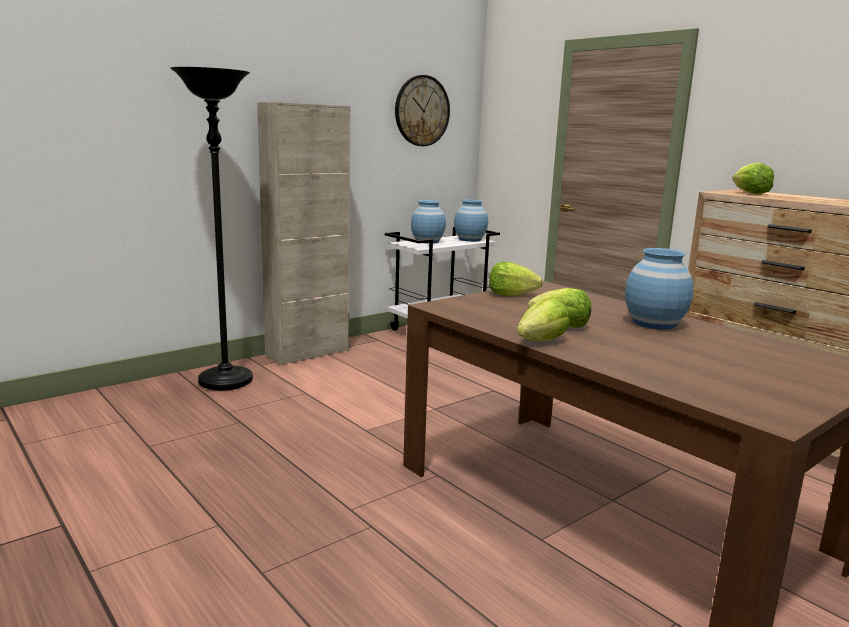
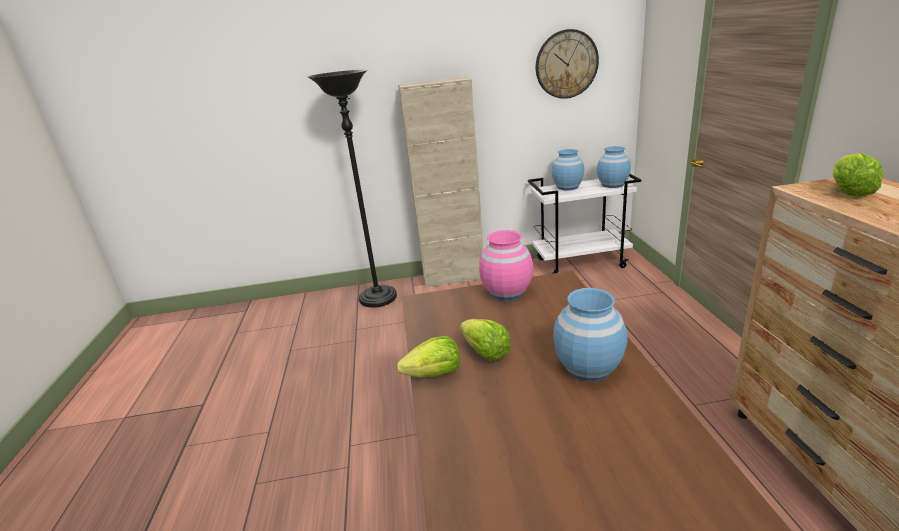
camera: 35 degrees right, 10 degrees up
(511, 295) = (507, 292): lettuce -> pink vase

